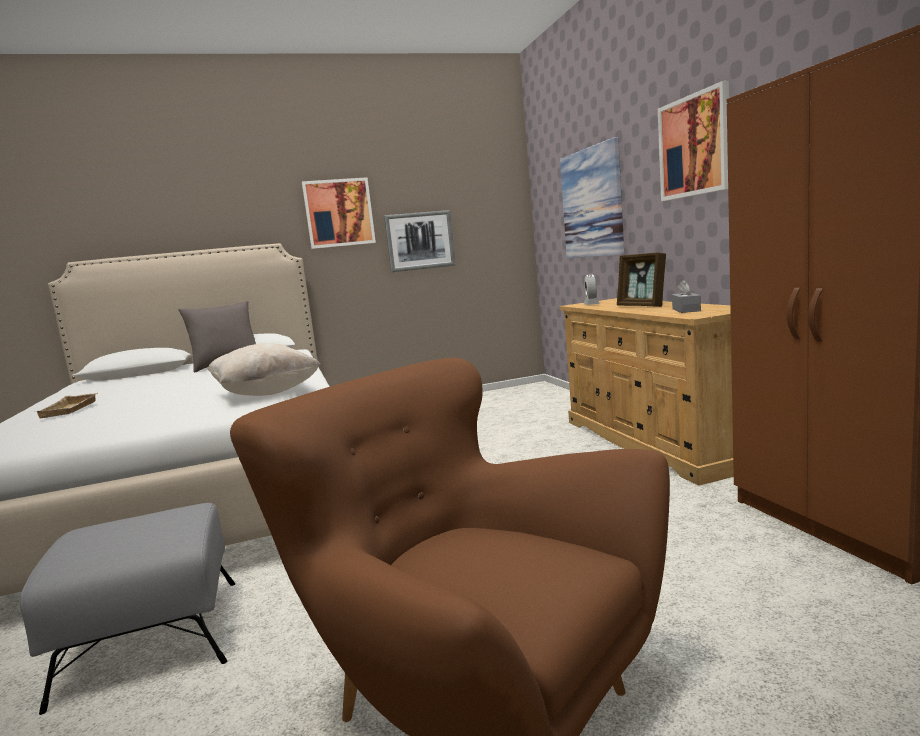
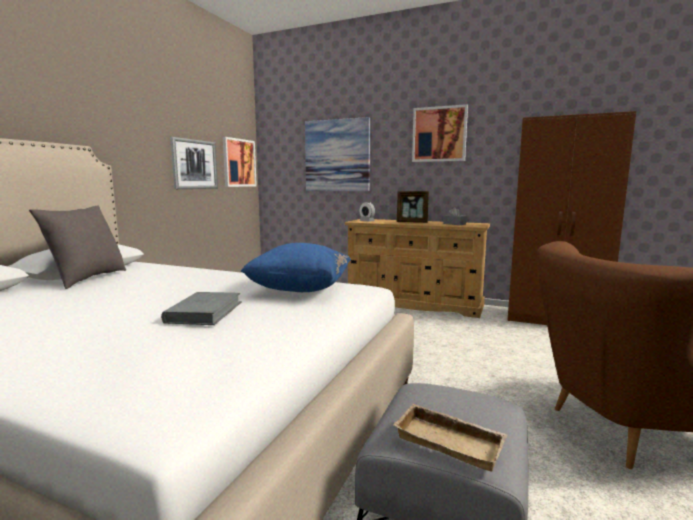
camera: 50 degrees left, 0 degrees up
(71, 409) = (85, 341): beige tray -> beige tray (451, 441)
(160, 402) = (205, 312): none -> grey book
(266, 393) = (300, 290): beige pillow -> blue pillow
(339, 213) = (135, 126): picture -> picture (239, 163)

